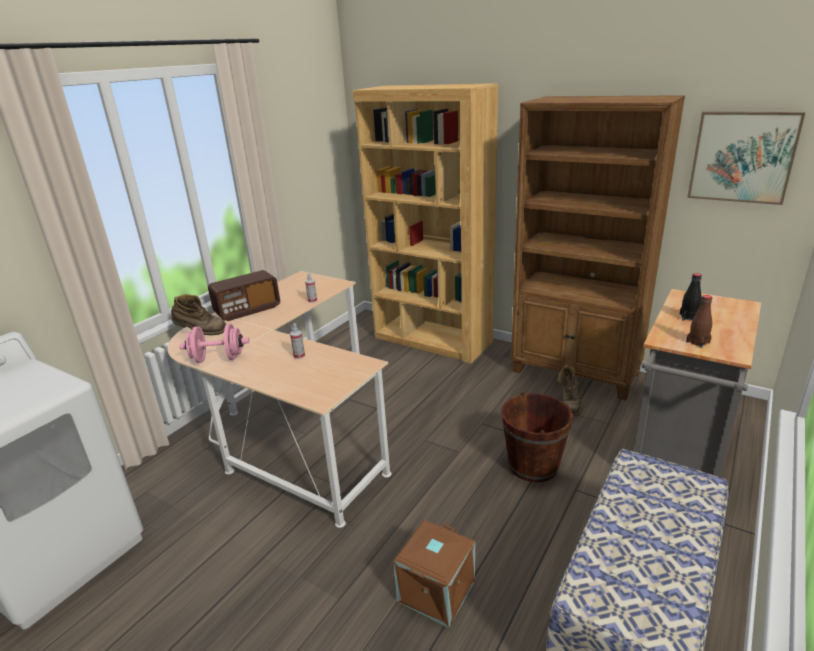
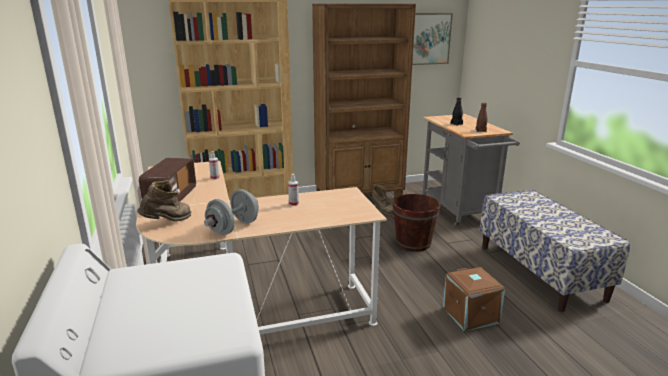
camera: 50 degrees left, 5 degrees down
(218, 359) = (233, 228): pink dumbbell -> grey dumbbell

